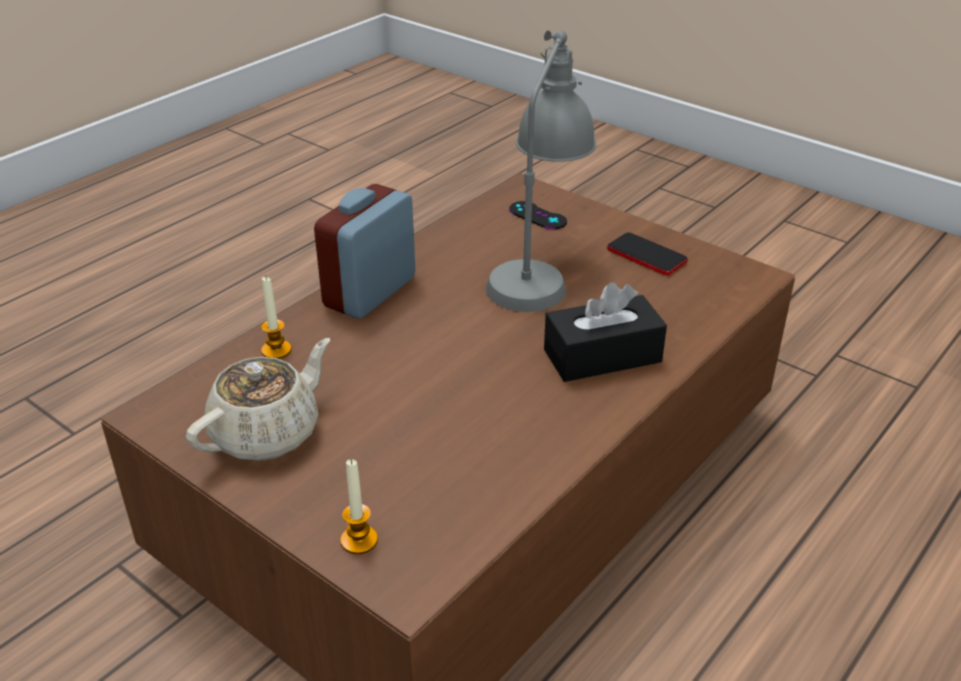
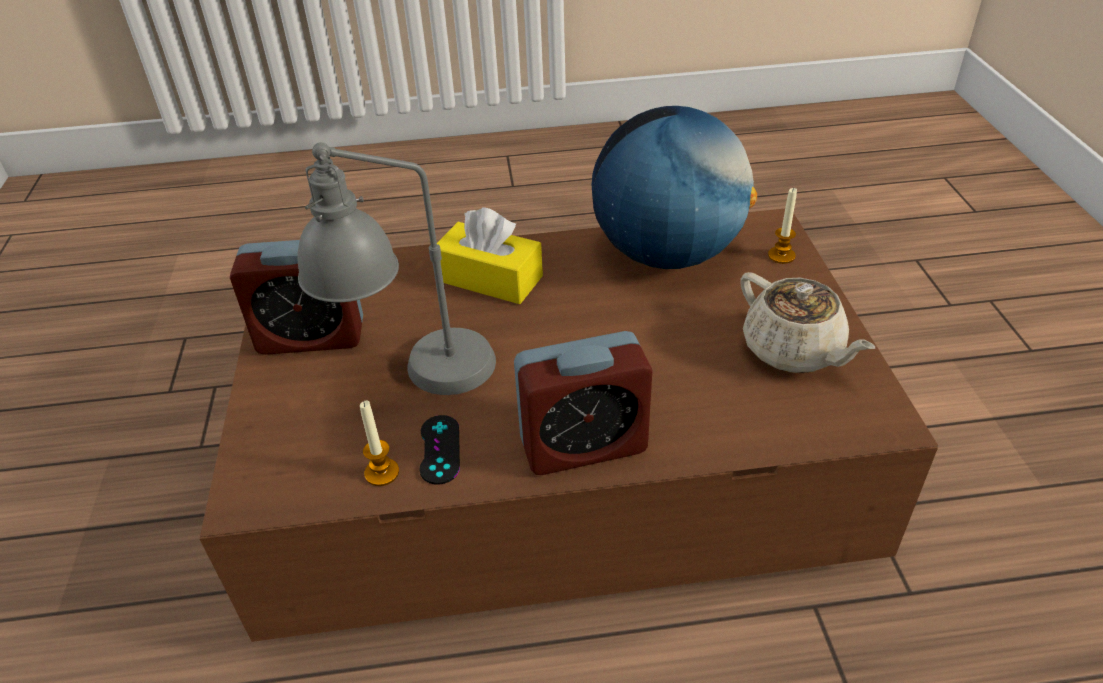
camera: 135 degrees left, 5 degrees up
(267, 433) = (793, 351): beige teapot -> beige teapot turned 120 degrees counterclockwise
(276, 350) = (731, 426): candle -> candle (382, 473)
(482, 470) = (667, 254): none -> globe
(537, 216) = (304, 444): black game controller -> black game controller (440, 449)
(602, 356) = (489, 278): black tissue box -> yellow tissue box
(646, 255) = (311, 337): phone -> alarm clock

